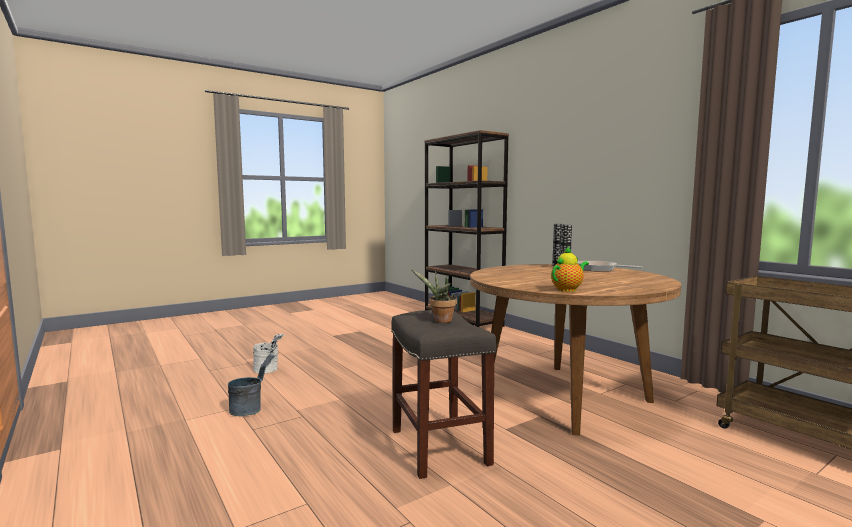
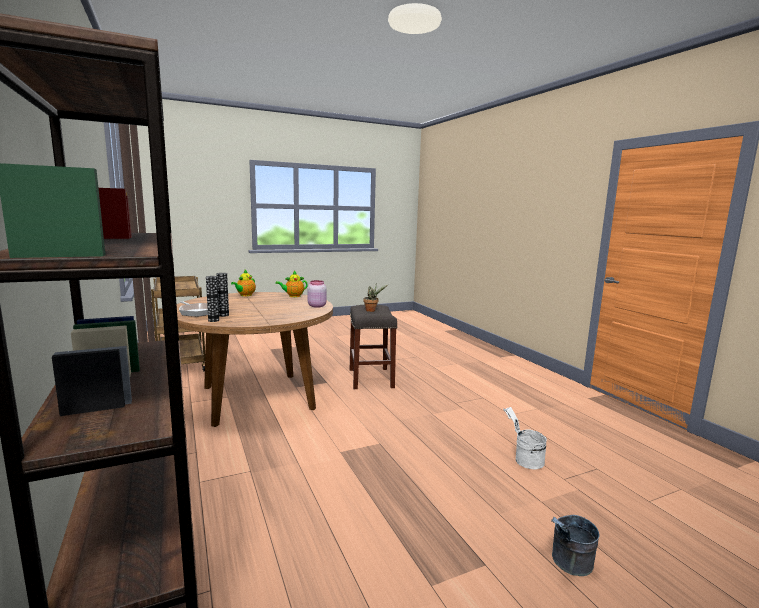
camera: 170 degrees left, 5 degrees up
(250, 409) = (498, 412): grey bucket -> grey bucket (568, 565)
(498, 280) = (316, 306): none -> pink jar
(638, 286) = (245, 295): none -> teapot

